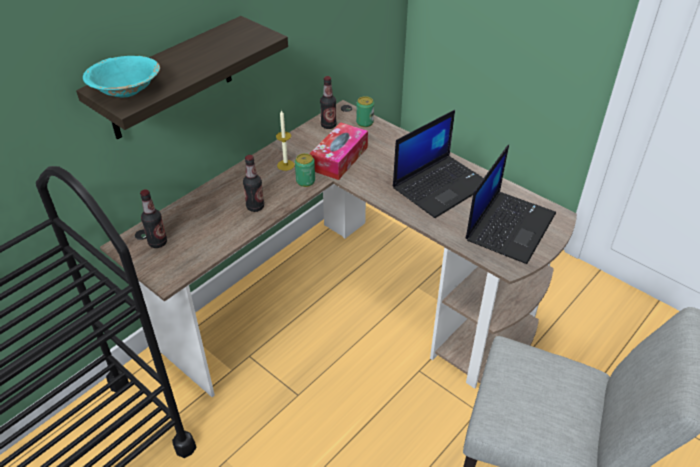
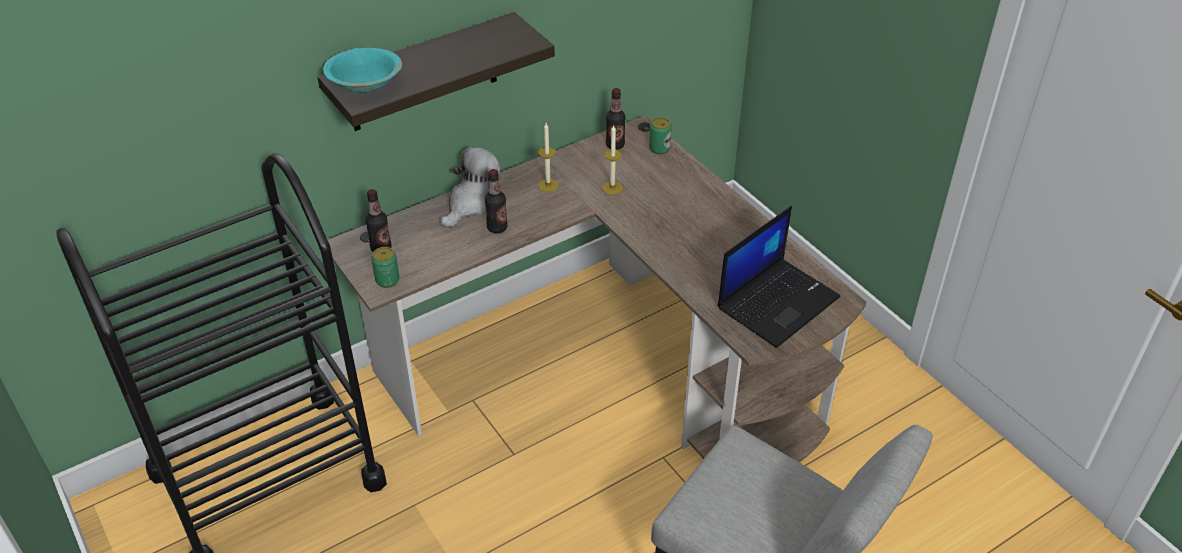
camera: 15 degrees right, 0 degrees up
(227, 190) = (472, 204): none -> plush toy
(305, 181) = (563, 208): can -> can (387, 280)
(339, 158) = (612, 188): tissue box -> candle
(441, 185) = (718, 240): laptop -> none

